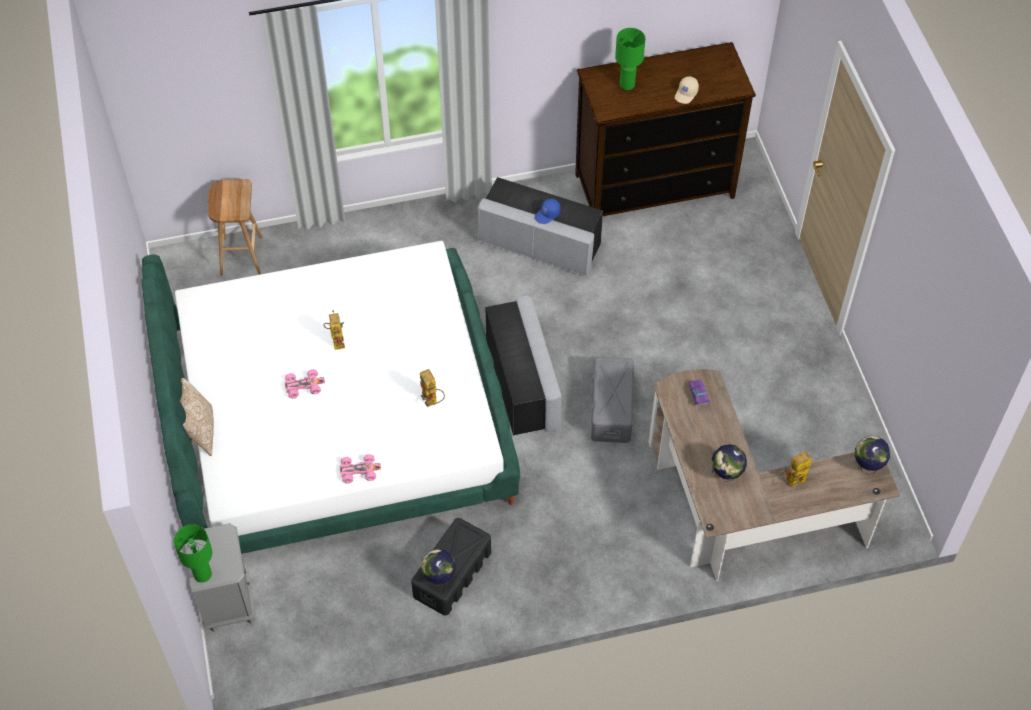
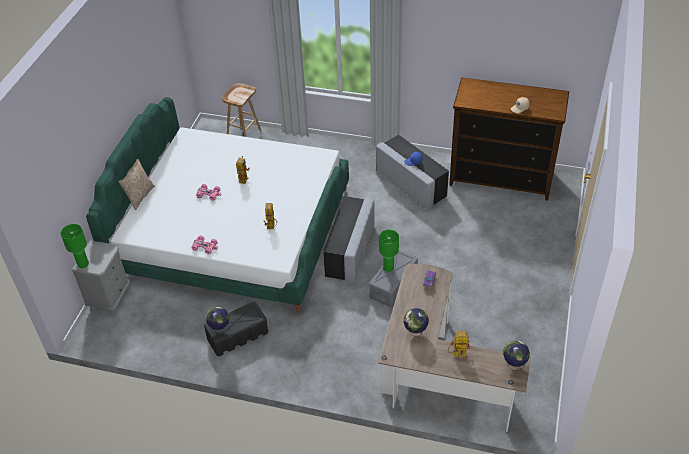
camera: 30 degrees right, 10 degrees down
(627, 84) = (486, 93): green table lamp -> green table lamp (389, 268)

